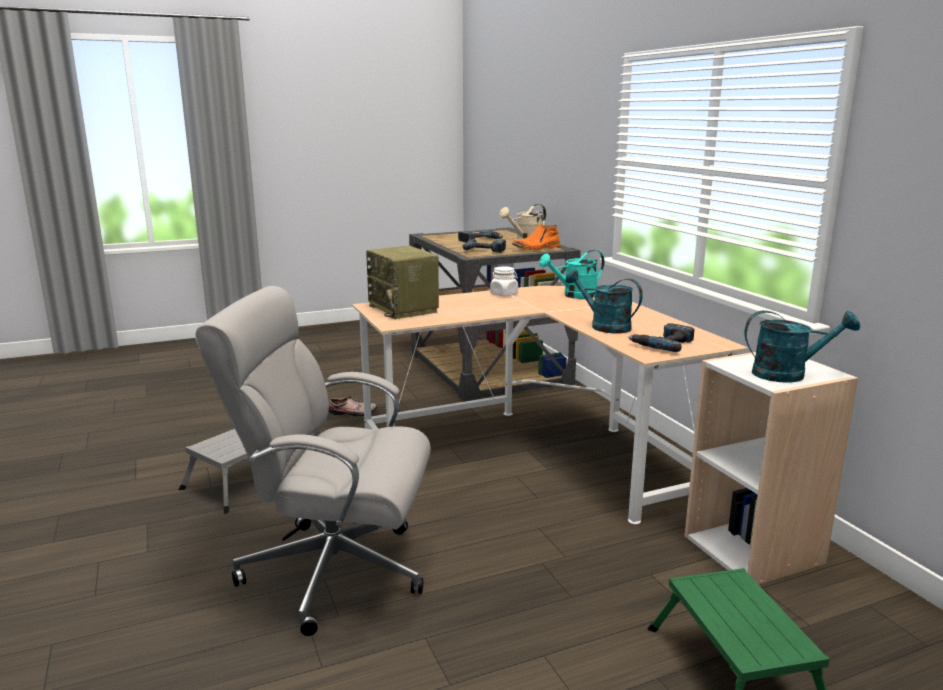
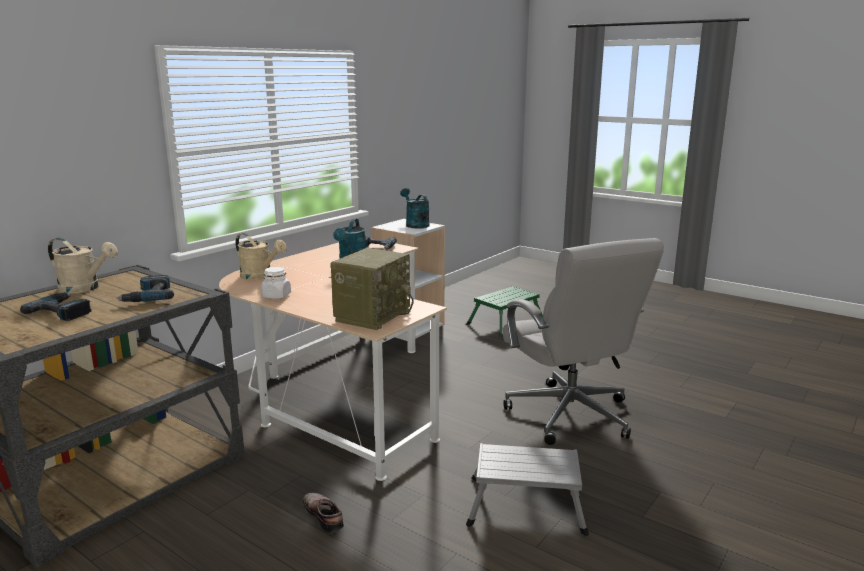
camera: 120 degrees left, 0 degrees up
(536, 248) = (129, 279): orange boot -> none
(574, 295) = (260, 276): turquoise watering can -> beige watering can

